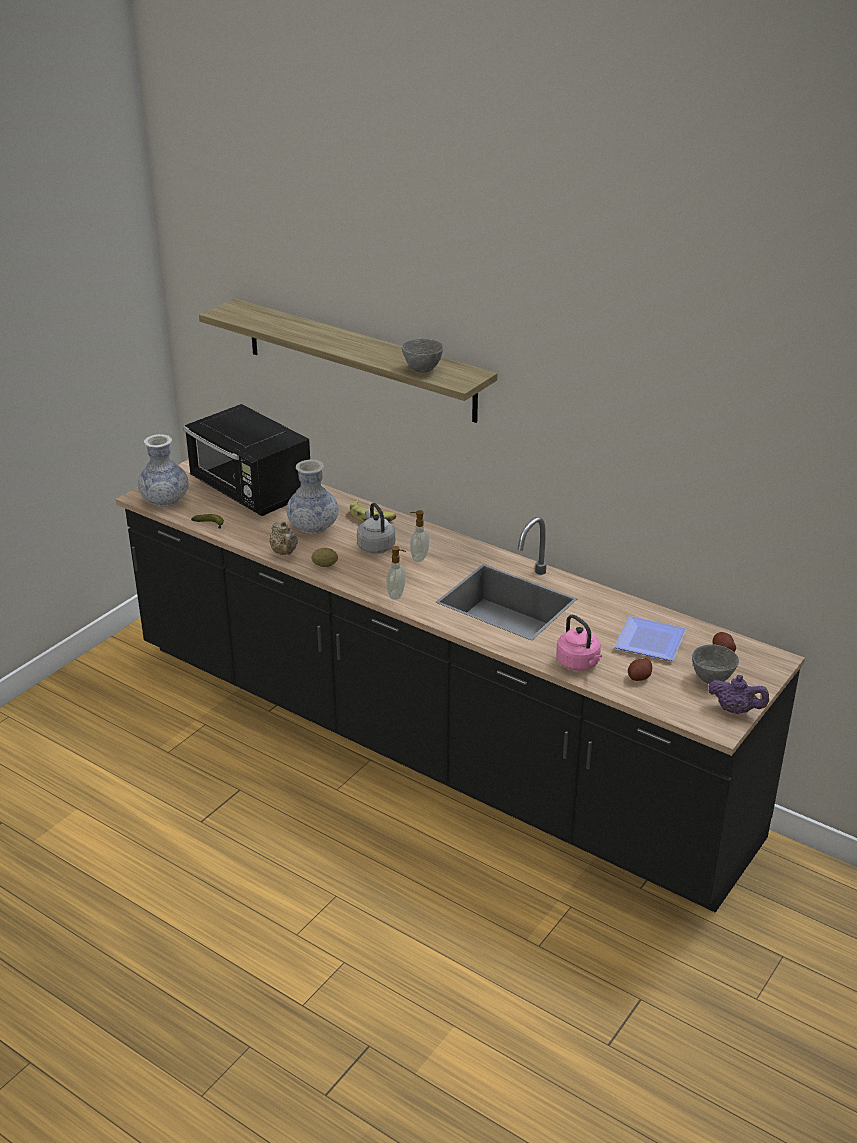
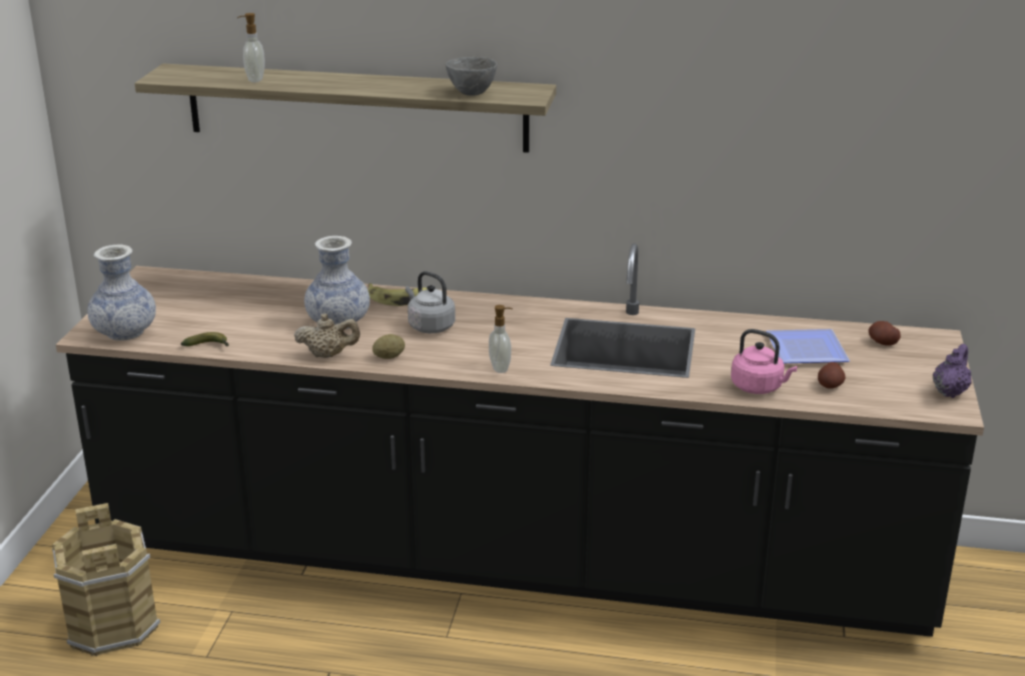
camera: 25 degrees left, 5 degrees down
(124, 710) = (113, 624): none -> brown bucket
(251, 491) = (228, 303): black microwave -> none
(284, 552) = (328, 355): beige teapot -> beige teapot turned 45 degrees counterclockwise
(419, 557) = (489, 326): soap dispenser -> soap dispenser (254, 79)
(711, 679) = (898, 369): grey bowl -> none
(735, 710) = (950, 391): purple teapot -> purple teapot turned 60 degrees counterclockwise

